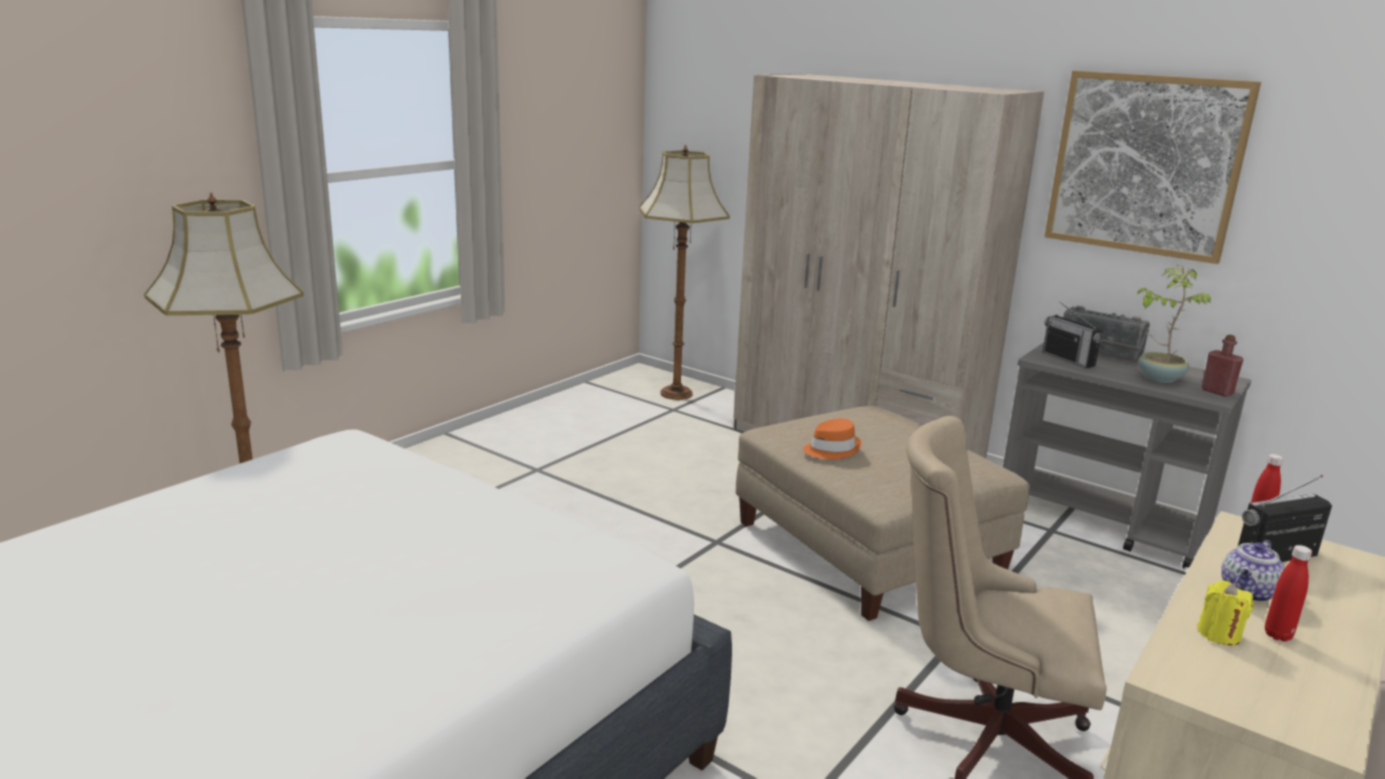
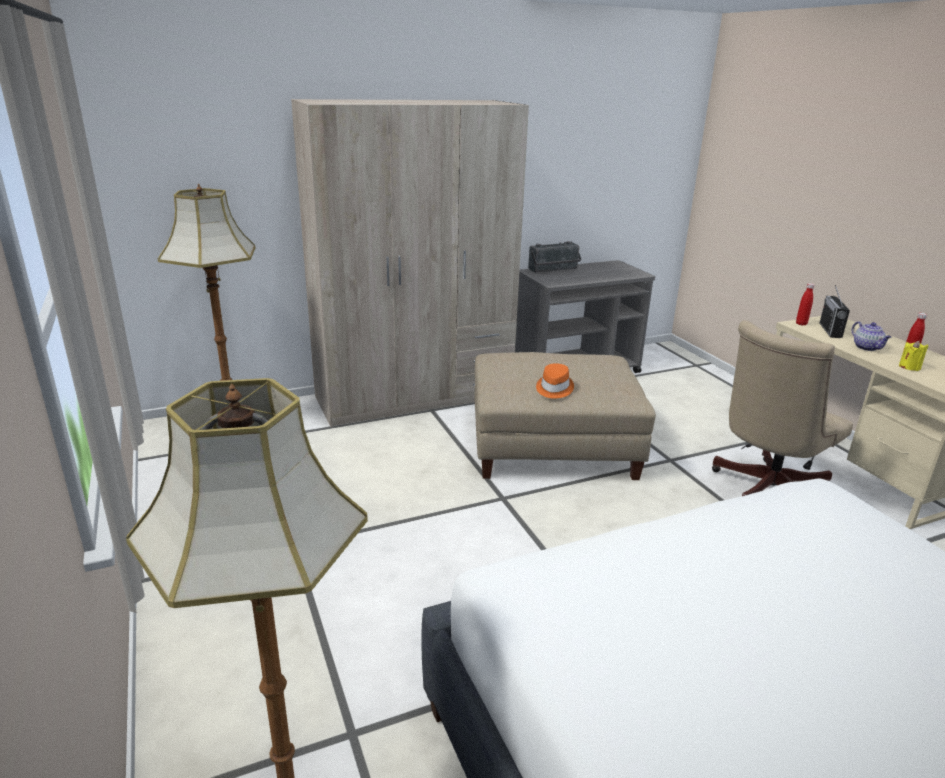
camera: 60 degrees left, 5 degrees up
(1068, 359) = (559, 278): radio -> none
(1145, 164) = (555, 144): picture -> none
(1159, 378) = (604, 273): potted plant -> none
(1217, 392) = (632, 271): red bottle -> none

